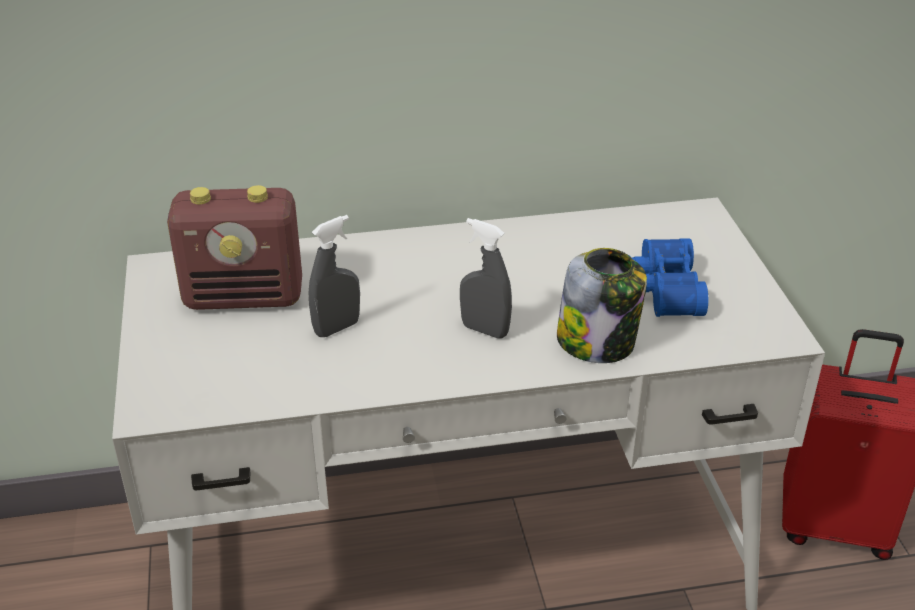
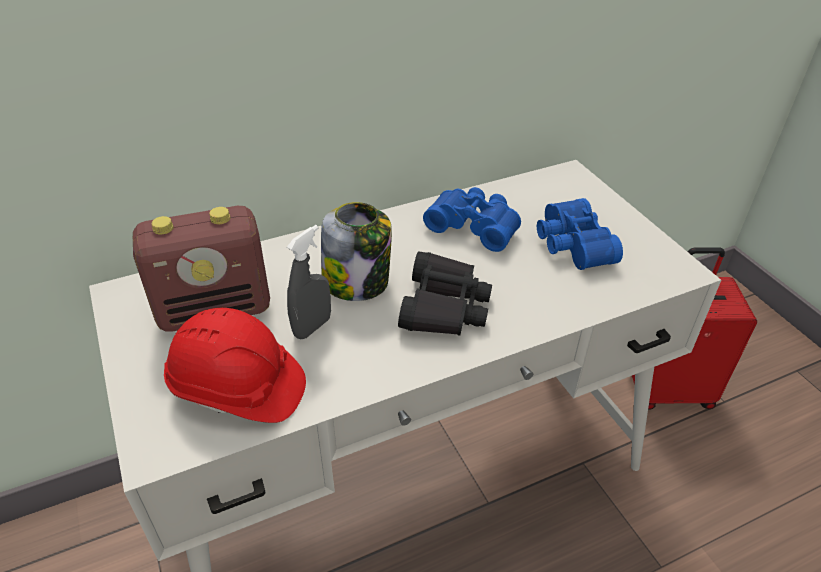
camera: 15 degrees left, 5 degrees up
(243, 371) = (238, 388): none -> red hard hat
(484, 330) = (444, 306): grey spray bottle -> black binoculars
(556, 254) = (474, 226): none -> blue binoculars
(597, 342) = (543, 302): jar -> jar (357, 282)

